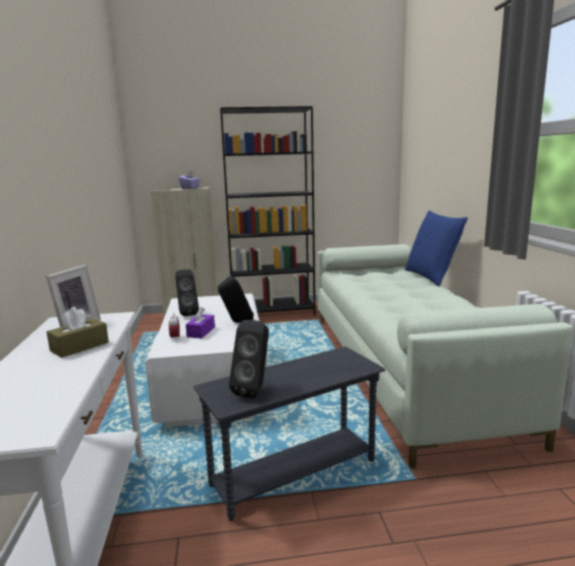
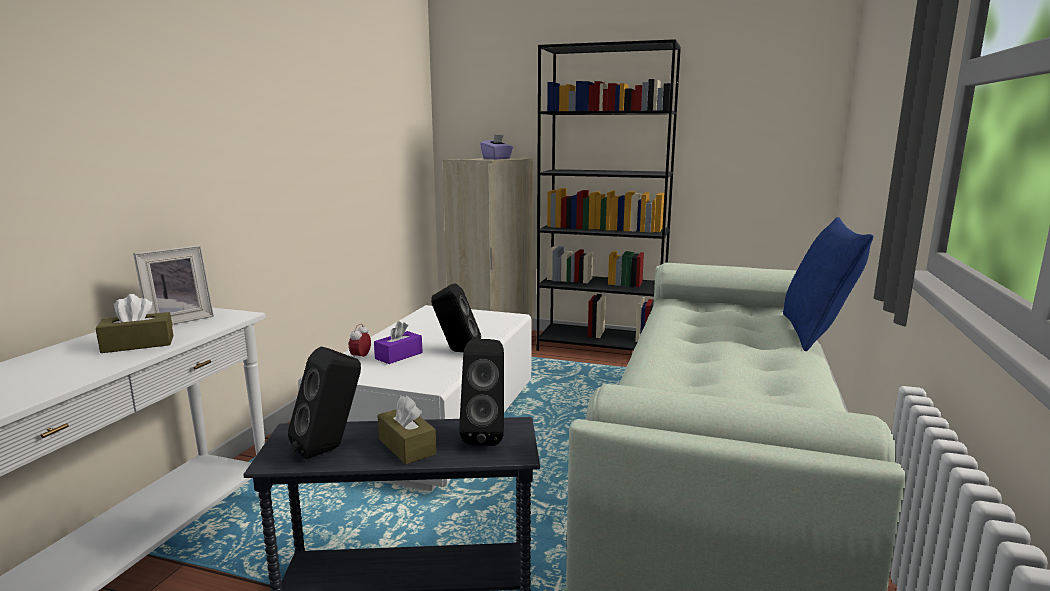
camera: 25 degrees right, 0 degrees up
(187, 313) = (416, 328): black speaker -> black speaker (485, 435)
(300, 377) = (407, 446): none -> brown tissue box

